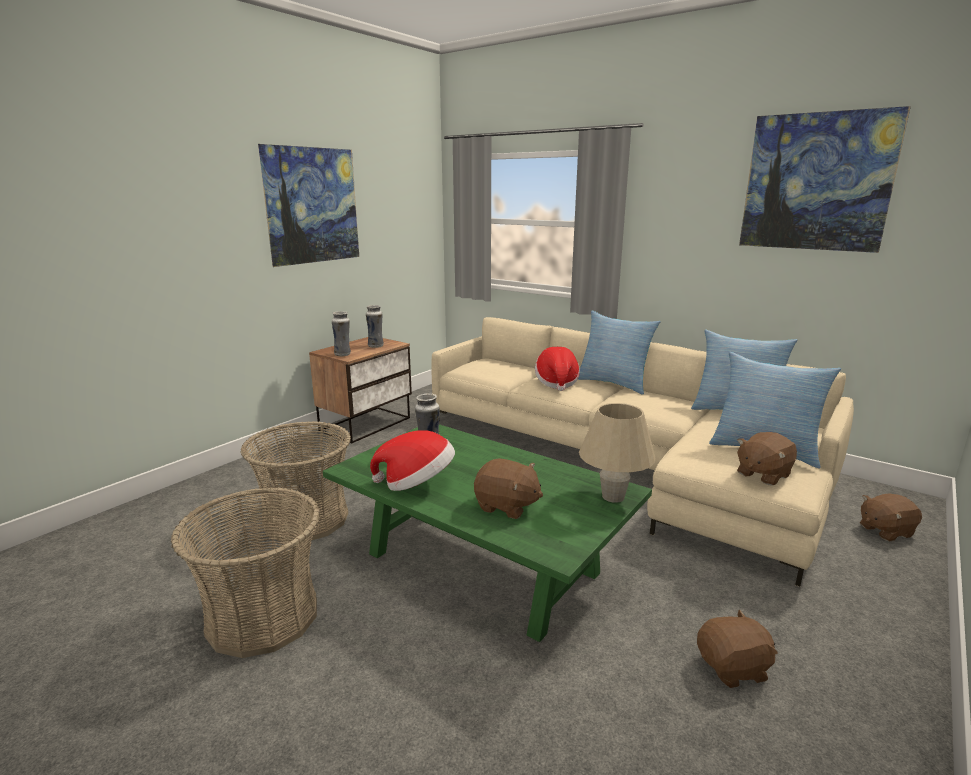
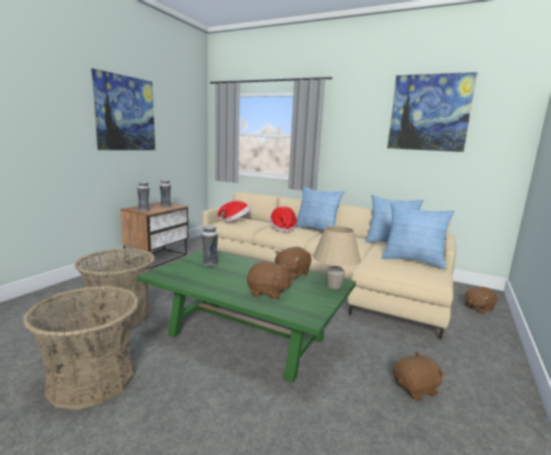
camera: 10 degrees left, 5 degrees down
(417, 483) = (205, 281): hat -> hat (235, 221)
(762, 474) = (416, 273): brown plush toy -> brown plush toy (291, 274)

